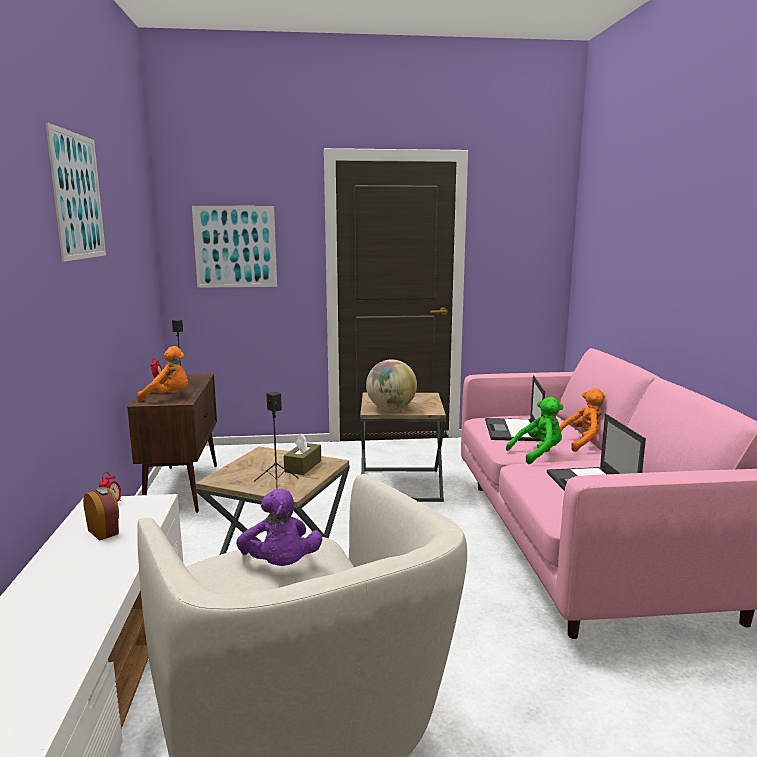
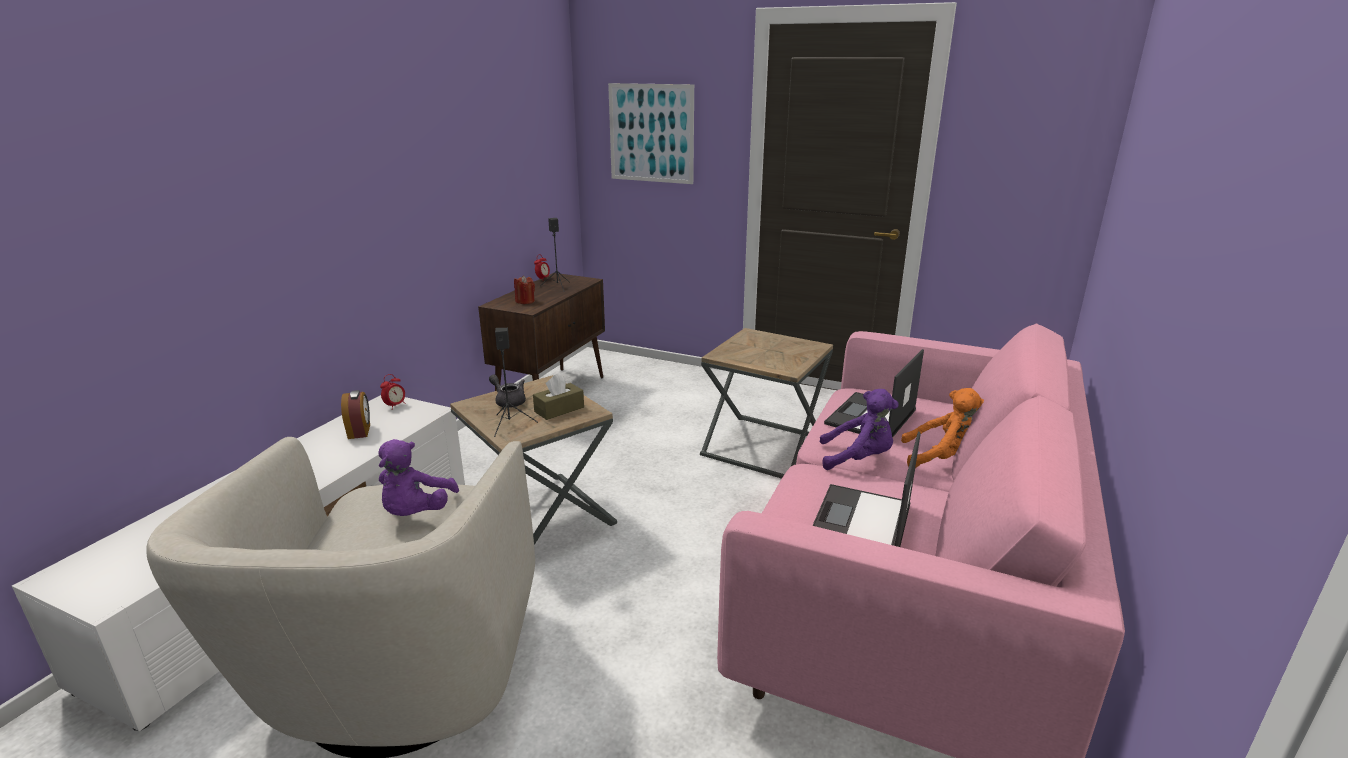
camera: 30 degrees right, 10 degrees up
(78, 196) = (404, 91): picture -> none
(168, 396) = (525, 301): orange plush toy -> red candle
(249, 470) = (508, 401): none -> grey teapot
(391, 409) = (744, 357): globe -> none
(538, 454) = (858, 459): green plush toy -> purple plush toy

